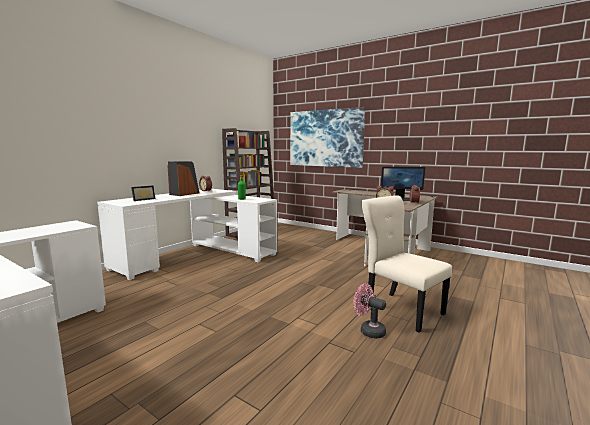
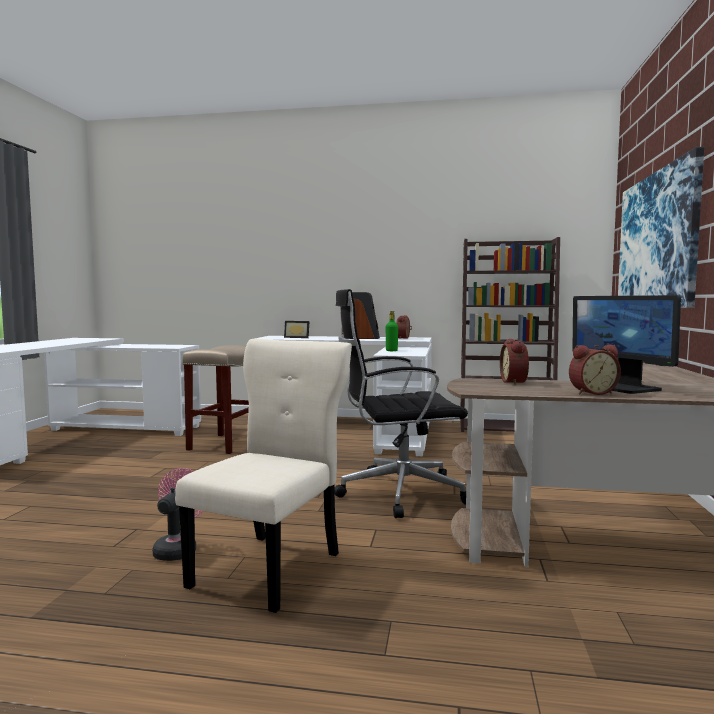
camera: 65 degrees right, 5 degrees down
(166, 296) = (224, 444): none -> beige stool
(324, 270) = (397, 493): none -> black office chair

